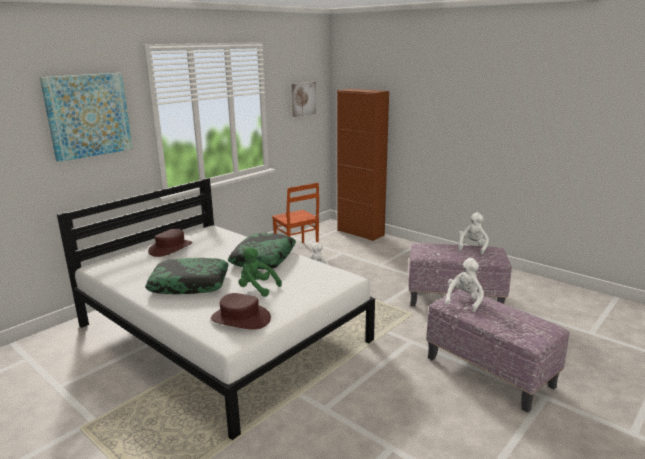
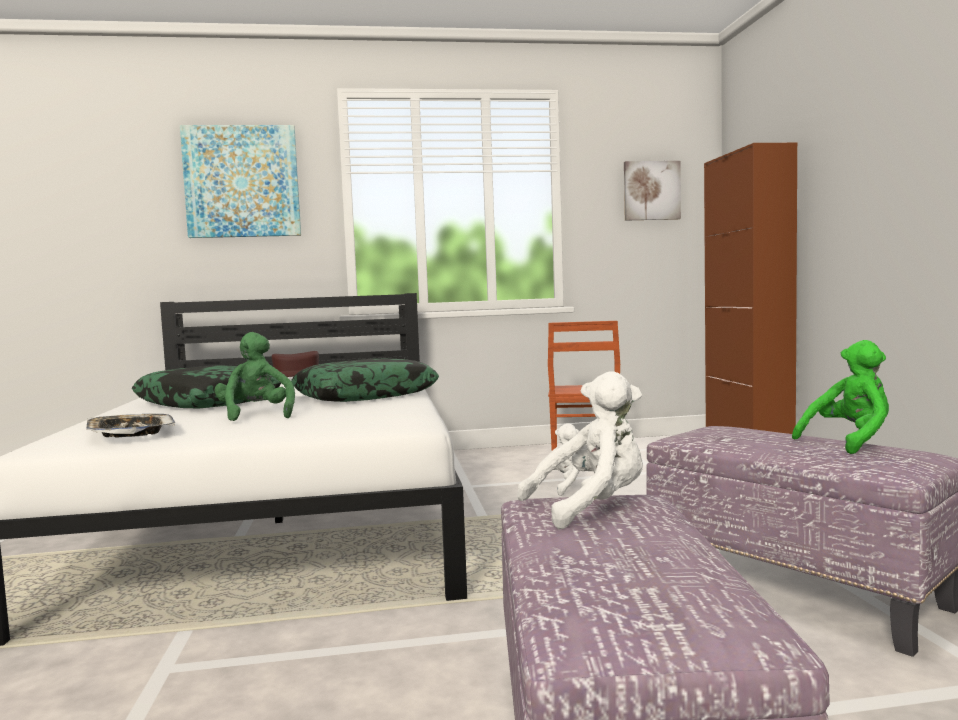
camera: 40 degrees right, 15 degrees down
(240, 319) = (130, 432): brown hat -> tray
(472, 247) = (850, 442): white plush toy -> green plush toy

